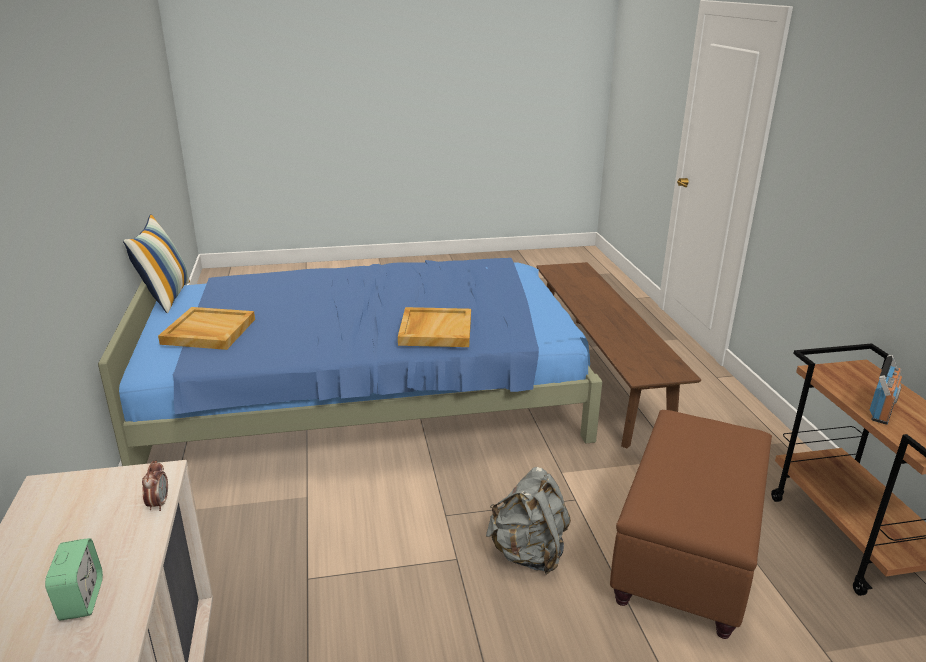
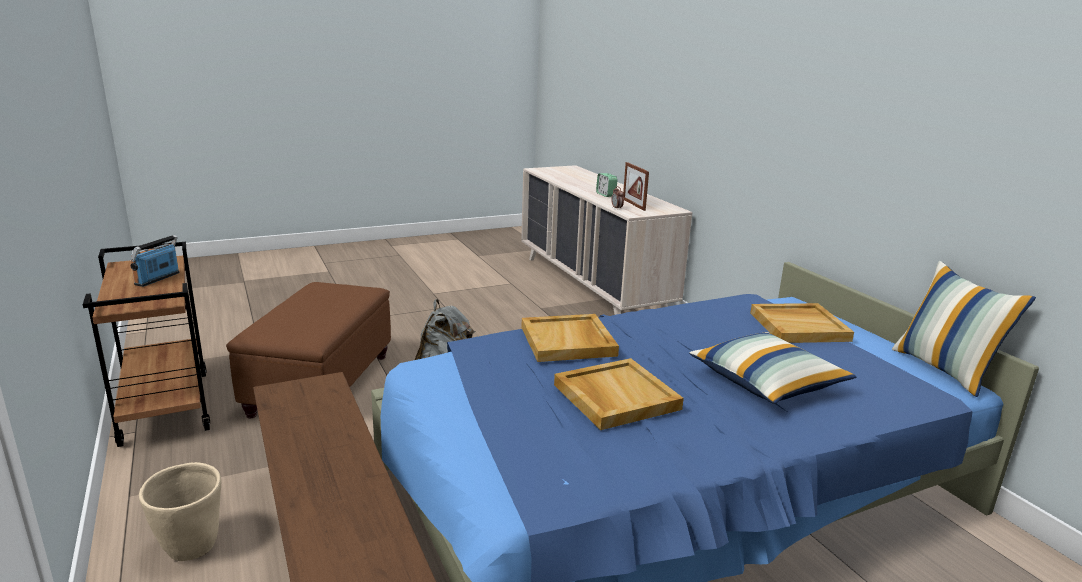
camera: 165 degrees right, 5 degrees down
(96, 522) = (633, 204): none -> picture frame
(318, 294) = (767, 383): none -> pillow
(432, 292) = (615, 396): none -> beige tray
(703, 404) = (191, 548): none -> beige planter

